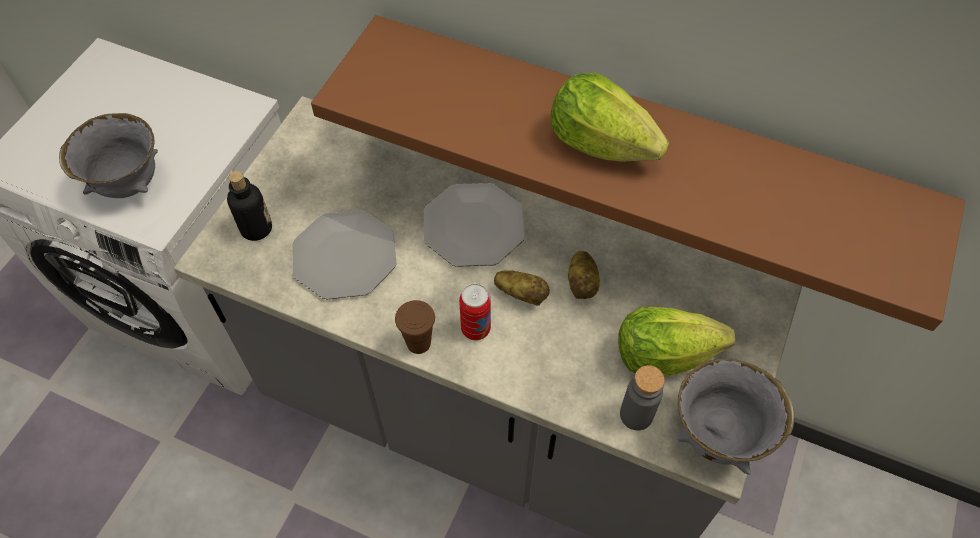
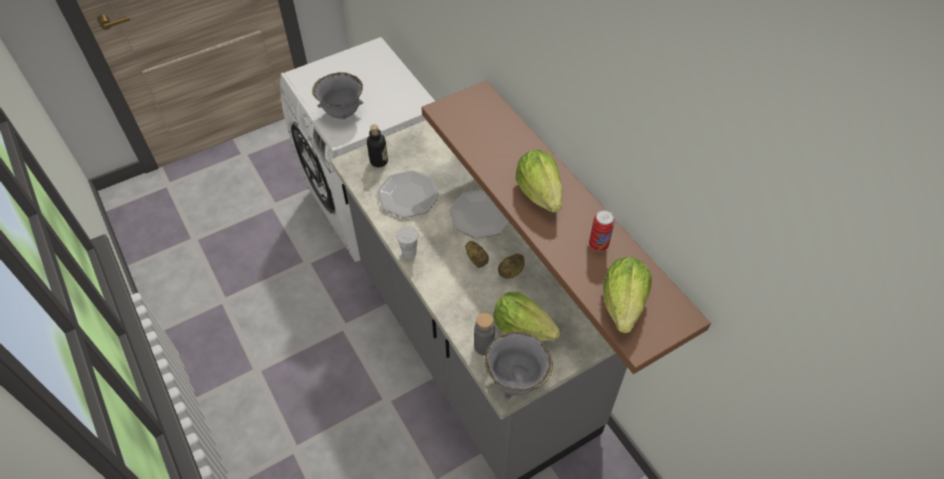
camera: 35 degrees right, 5 degrees down
(418, 343) = (409, 253): brown cup -> white cup
(475, 329) = (441, 262): can -> can (598, 245)
(848, 239) = (623, 304): none -> lettuce

